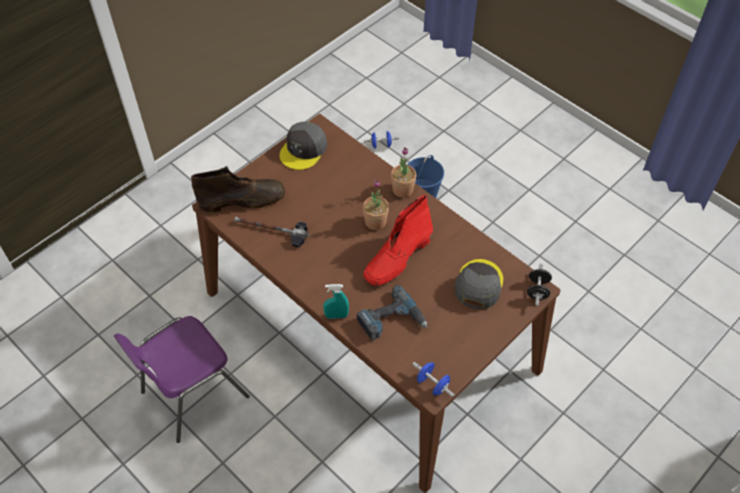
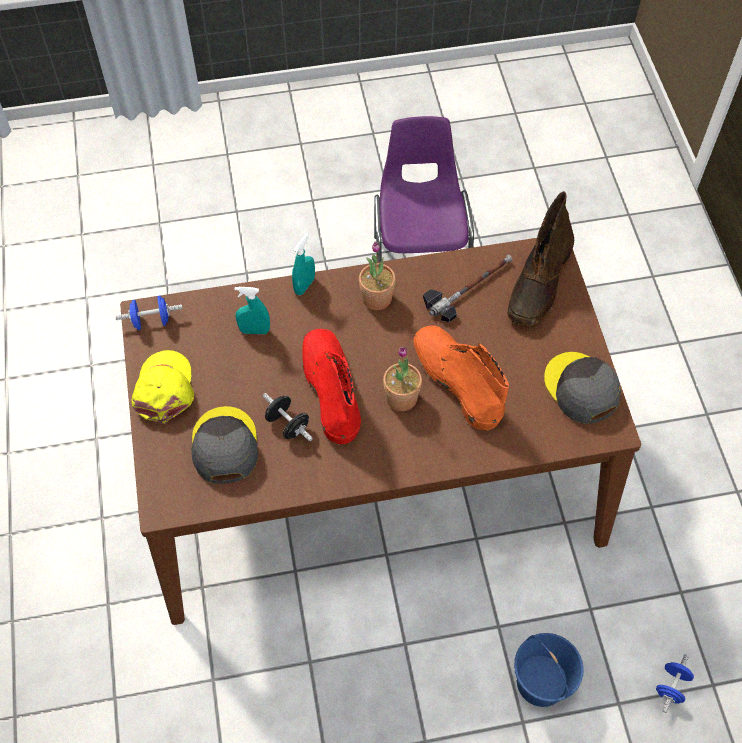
camera: 125 degrees right, 5 degrees up
(343, 204) = (456, 380): none -> orange boot
(391, 321) = (254, 330): power drill -> turquoise spray bottle
(402, 190) = (429, 460): potted plant -> potted plant (377, 298)
(471, 341) = (164, 389): none -> yellow cap
(478, 285) = (224, 446): grey cap -> grey cap turned 150 degrees counterclockwise
(537, 290) = (162, 505): black dumbbell -> black dumbbell (288, 424)

